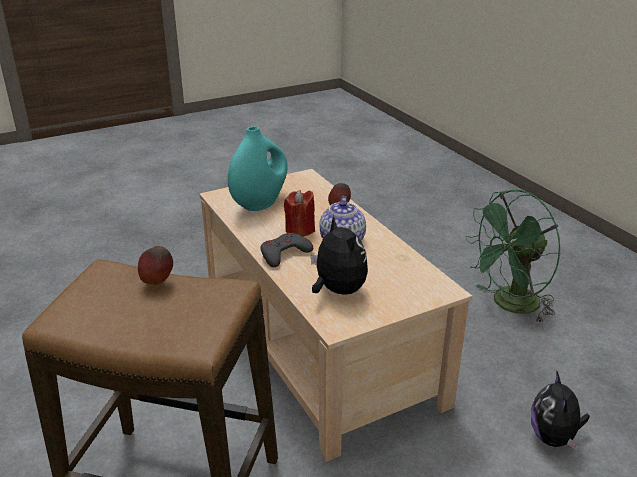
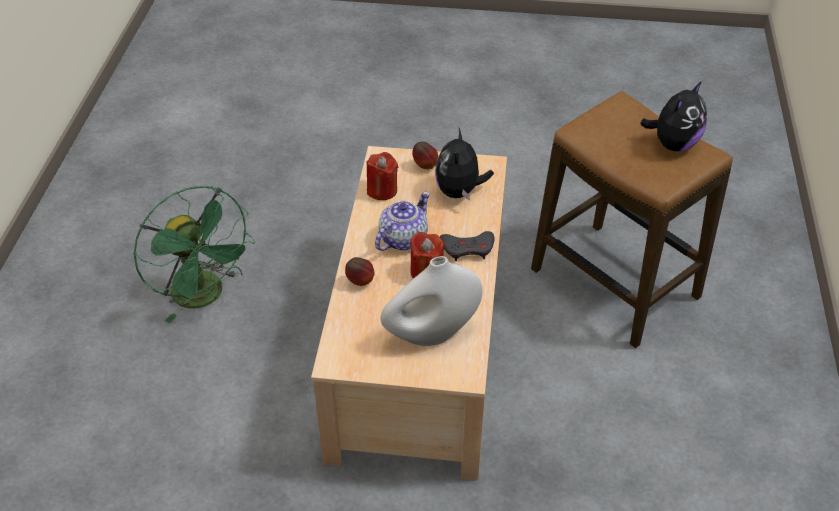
camera: 145 degrees left, 15 degrees up
(157, 282) = (627, 160): apple -> apple (425, 167)
(260, 203) = (431, 335): turquoise vase -> white vase
(404, 265) = (382, 190): none -> red candle
(509, 305) = (205, 296): green fan -> green fan turned 45 degrees clockwise
(554, 438) = (333, 193): plush toy -> plush toy (673, 144)

